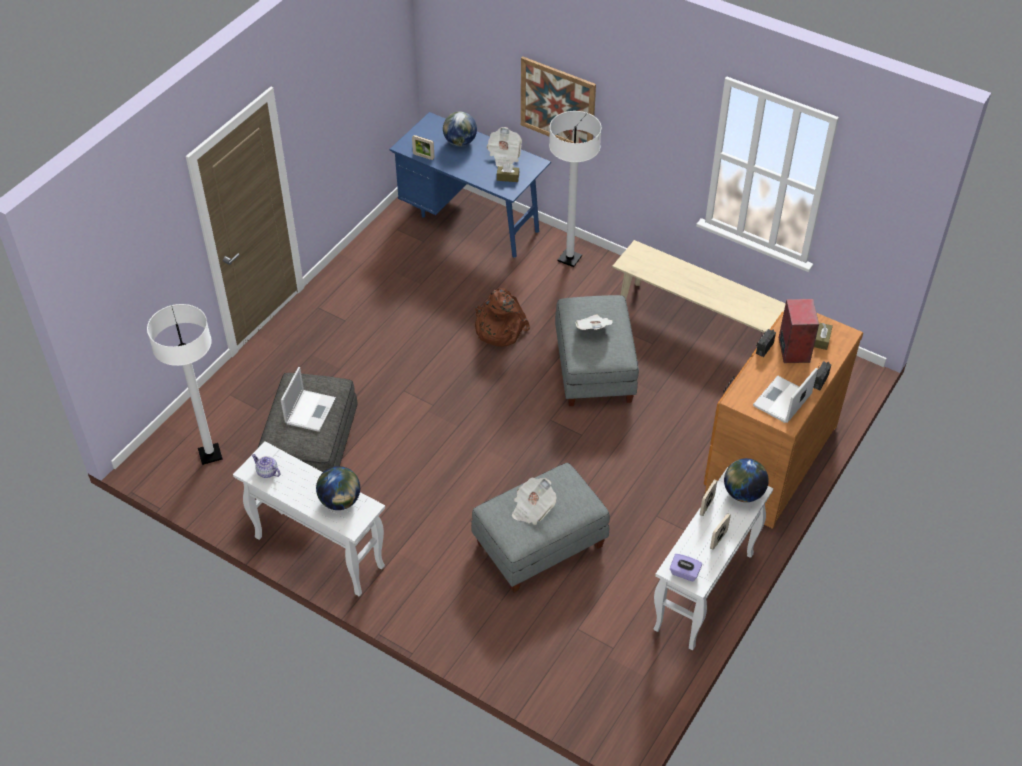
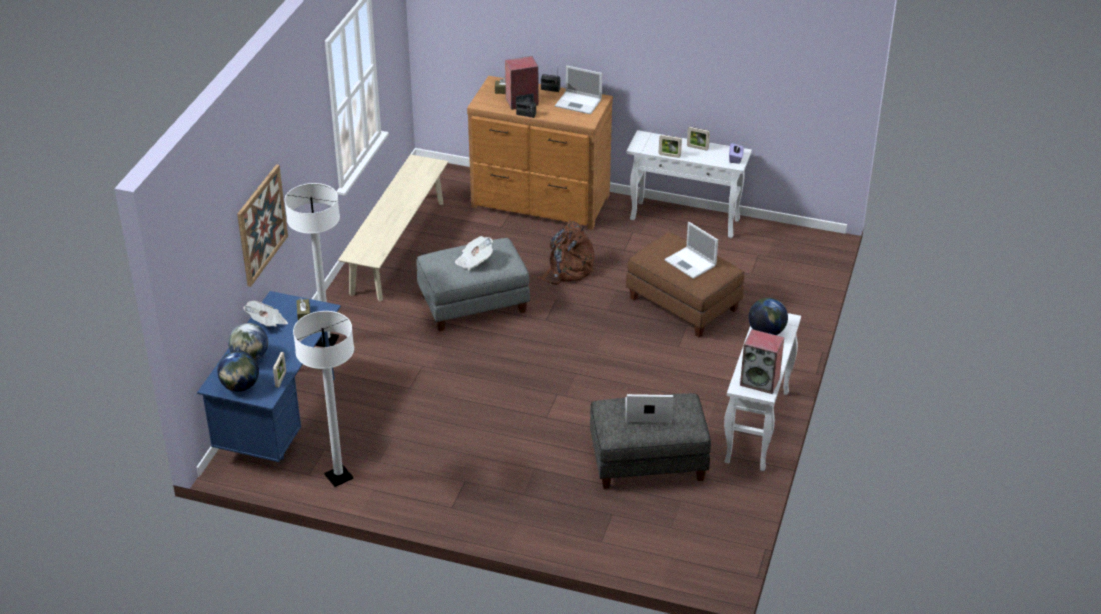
camera: 105 degrees left, 10 degrees down
(210, 454) = (684, 532): white floor lamp -> white floor lamp (339, 477)
(267, 472) = (760, 381): teapot -> speaker
(498, 328) = (441, 371): brown backpack -> brown backpack (567, 269)
(532, 508) = (691, 263): newspaper -> laptop
(539, 545) = (684, 304): grey ottoman -> brown ottoman
(743, 493) = (648, 141): globe -> globe (240, 386)

